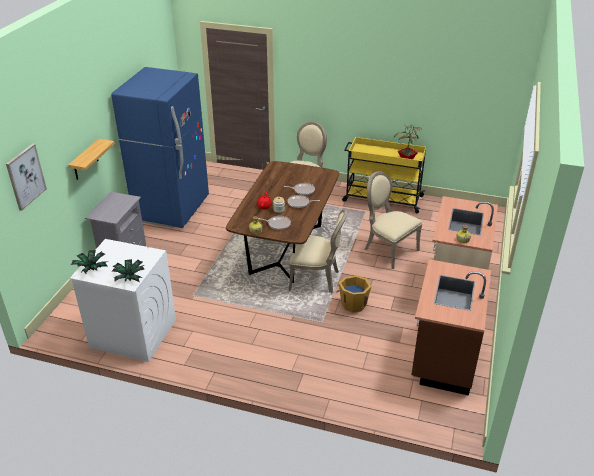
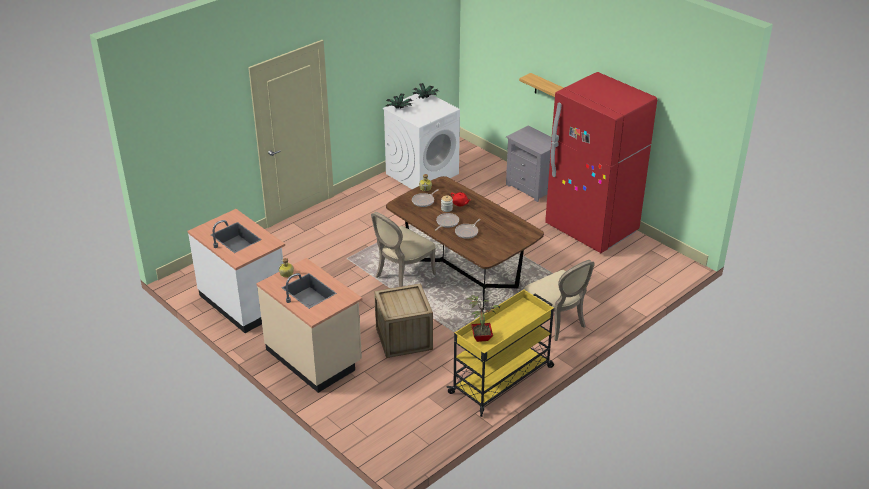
camera: 120 degrees right, 0 degrees up
(25, 176) = (492, 38): picture -> none
(172, 209) = (591, 229): blue fridge -> red fridge
(353, 303) = (350, 283): orange bucket -> none
(388, 250) = (404, 338): beige chair -> crate
(443, 357) = (244, 302): brown counter -> white counter

